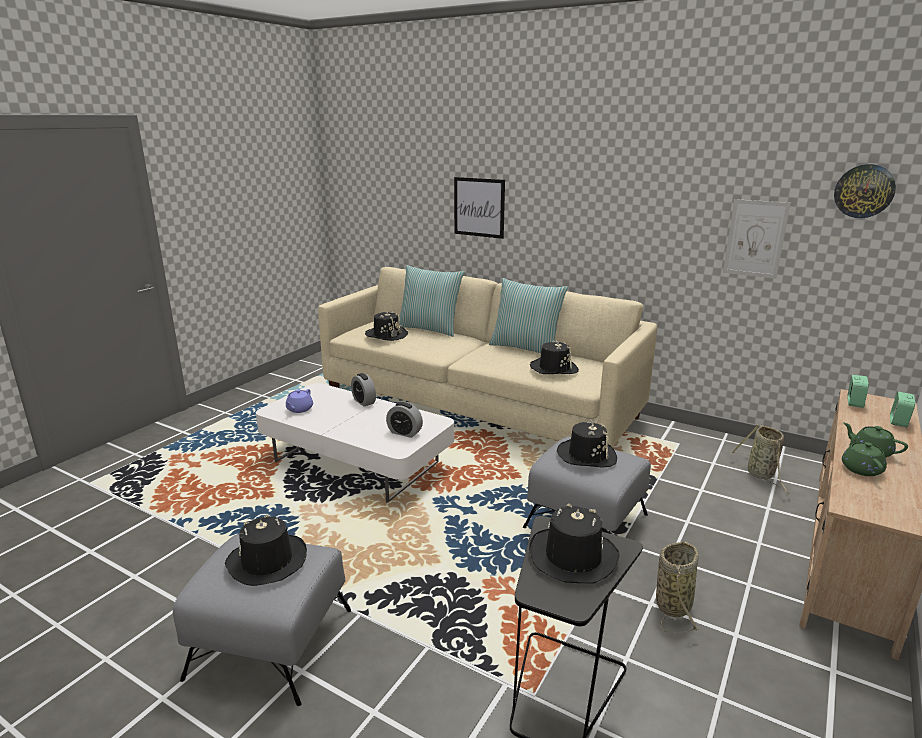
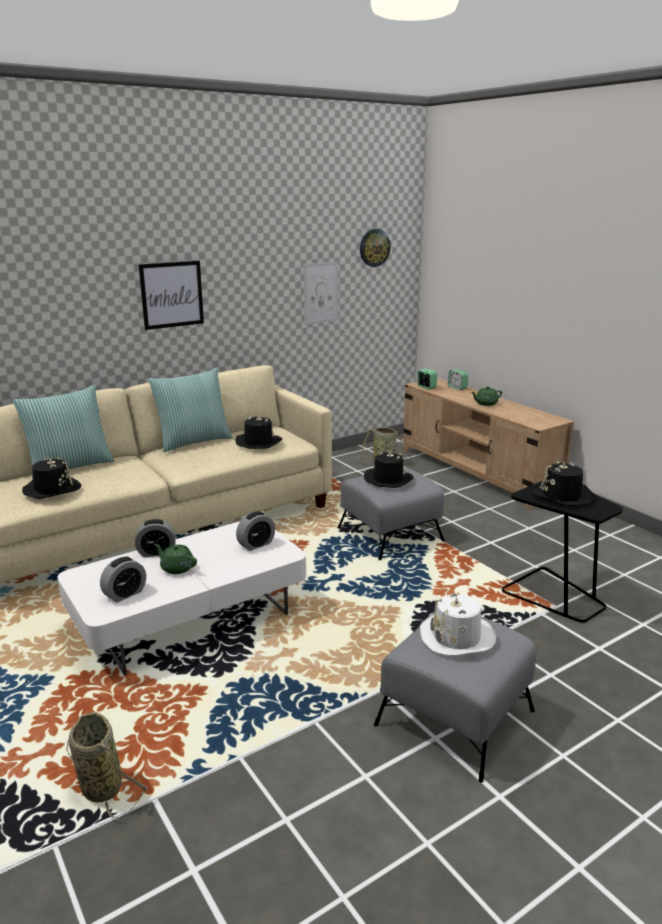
camera: 65 degrees left, 0 degrees up
(267, 561) = (457, 637): black hat -> white hat
(299, 409) = (125, 594): purple teapot -> alarm clock
(479, 207) = (61, 310): picture -> picture (172, 294)
(673, 604) = (495, 535): basket -> basket (100, 785)
(861, 469) = (502, 411): green teapot -> green teapot (176, 568)

